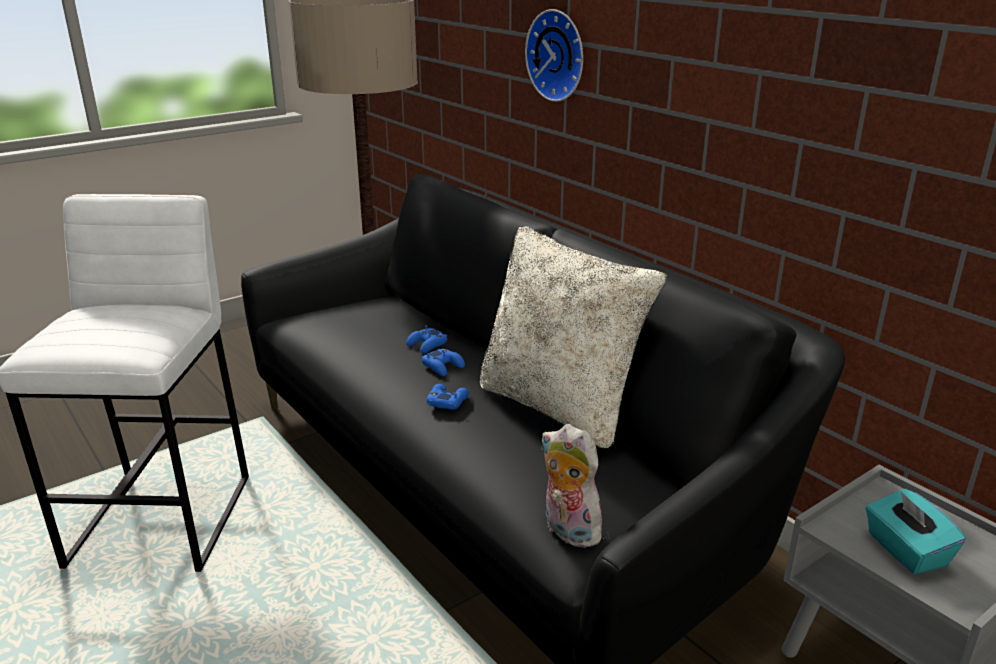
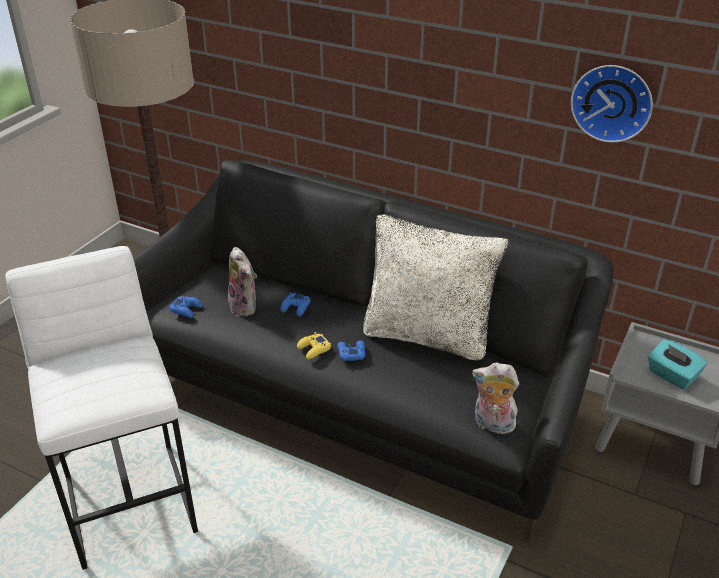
camera: 25 degrees left, 10 degrees up
(374, 333) = (246, 307): none -> plush toy
(407, 387) = (314, 349): none -> yellow game controller
(443, 366) = (324, 324): blue game controller -> blue game controller (186, 309)
(559, 55) = (347, 59): wall clock -> wall clock (612, 102)

